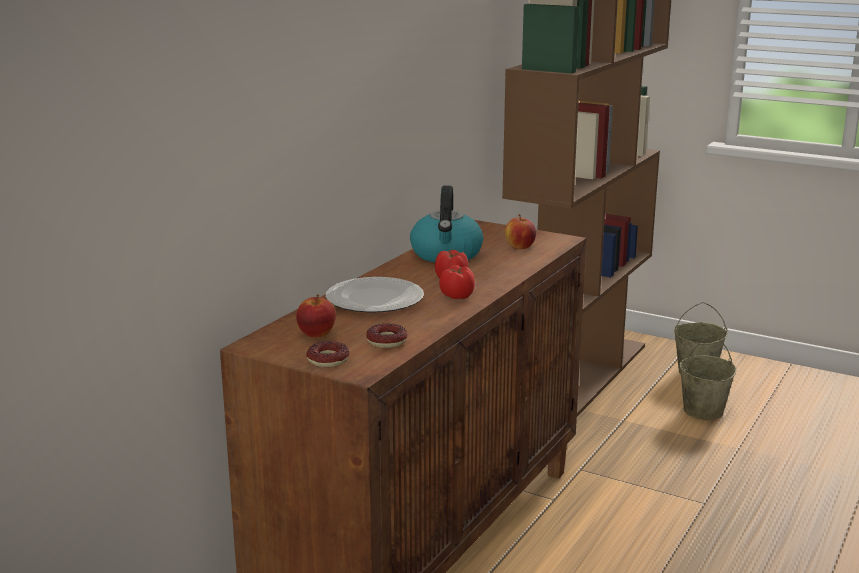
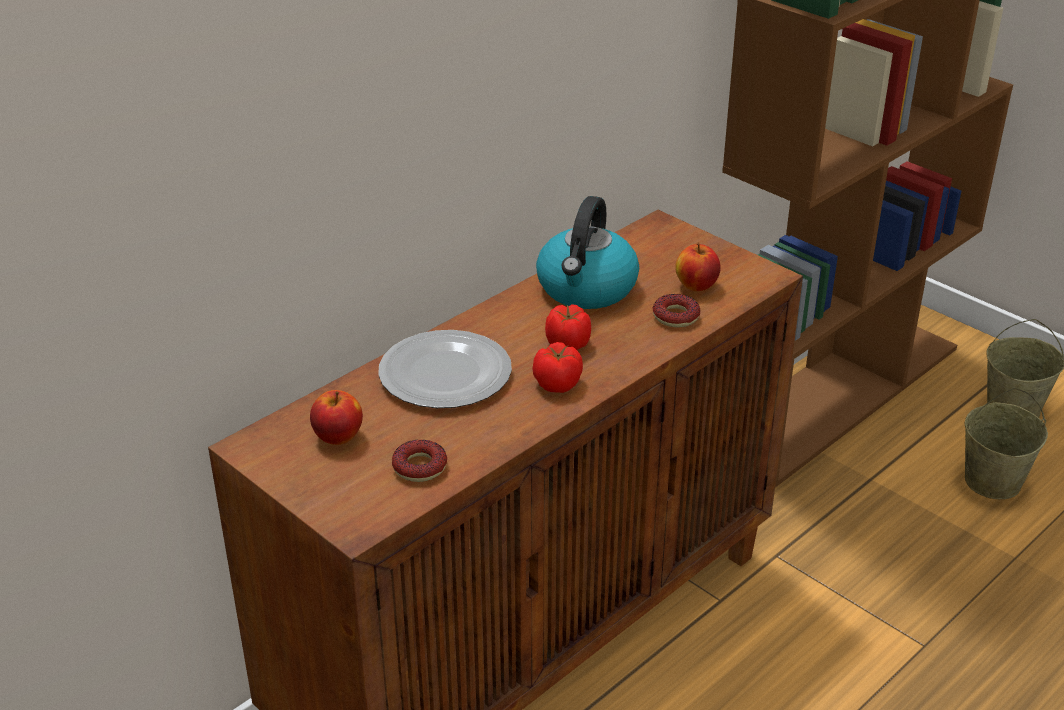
camera: 15 degrees right, 15 degrees up
(328, 360) = (328, 493): donut -> donut (675, 316)

